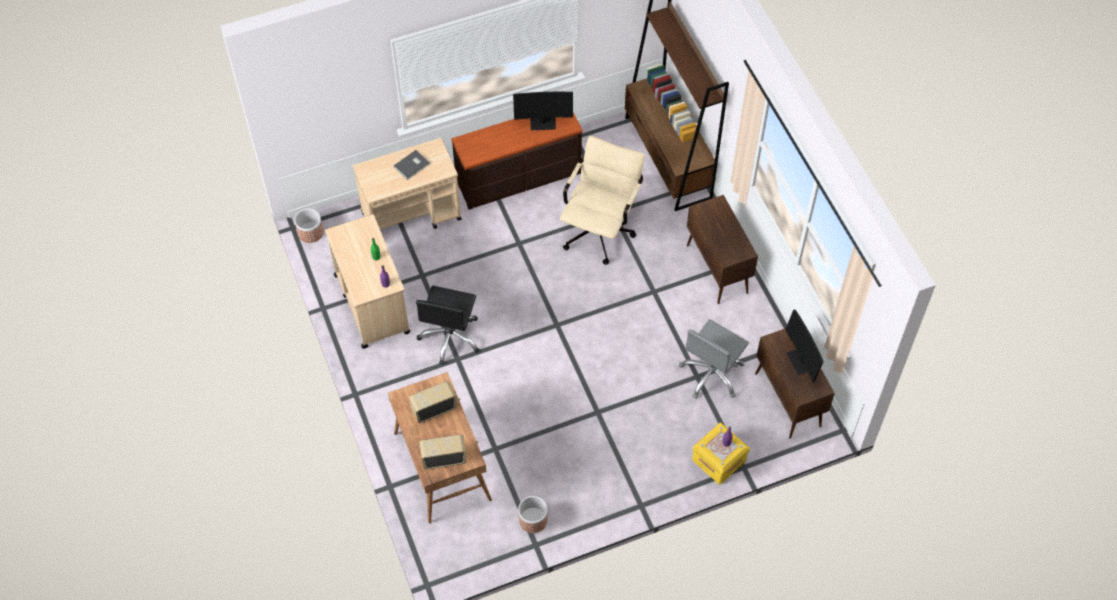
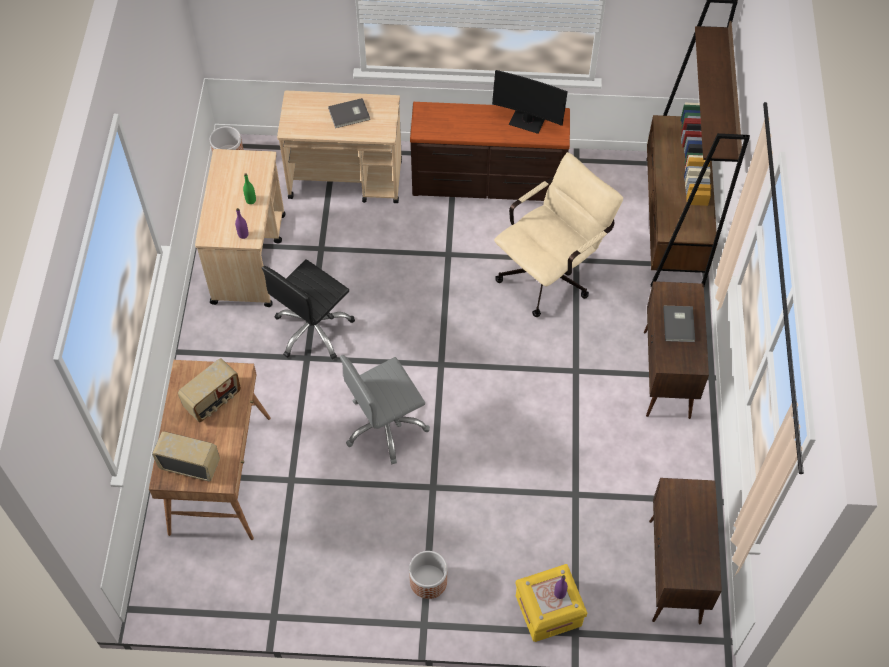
camera: 25 degrees right, 0 degrees up
(434, 409) = (213, 400): radio -> radio turned 135 degrees clockwise
(533, 520) = (287, 585): planter -> planter (428, 581)
(712, 374) = (595, 499): grey office chair -> grey office chair (385, 426)
(721, 229) = (679, 324): none -> grey book
(801, 361) = (698, 530): monitor -> none

